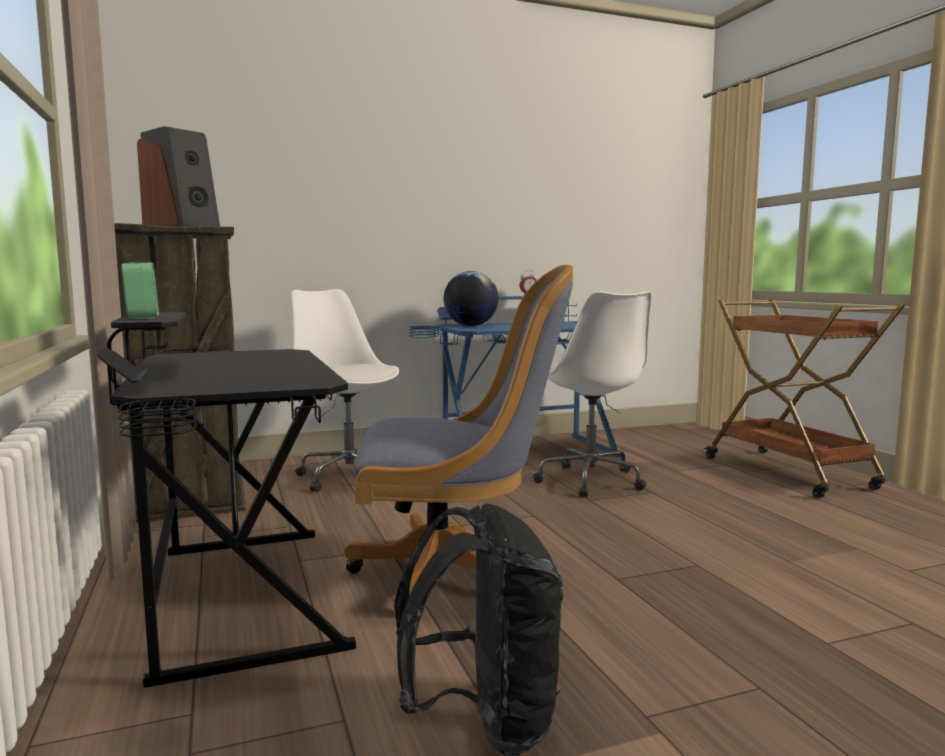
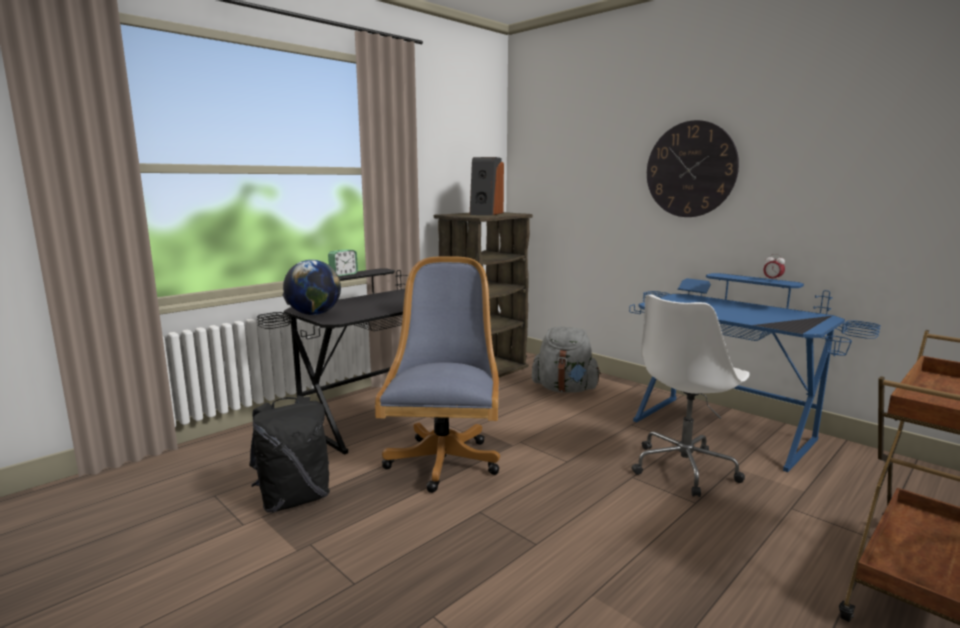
camera: 65 degrees right, 5 degrees up
(347, 476) = (565, 389): white office chair -> grey backpack
(424, 185) = (690, 169): none -> wall clock
(455, 573) = (444, 457): blue office chair -> blue office chair turned 150 degrees counterclockwise
(471, 326) = (685, 300): globe -> globe (314, 314)

